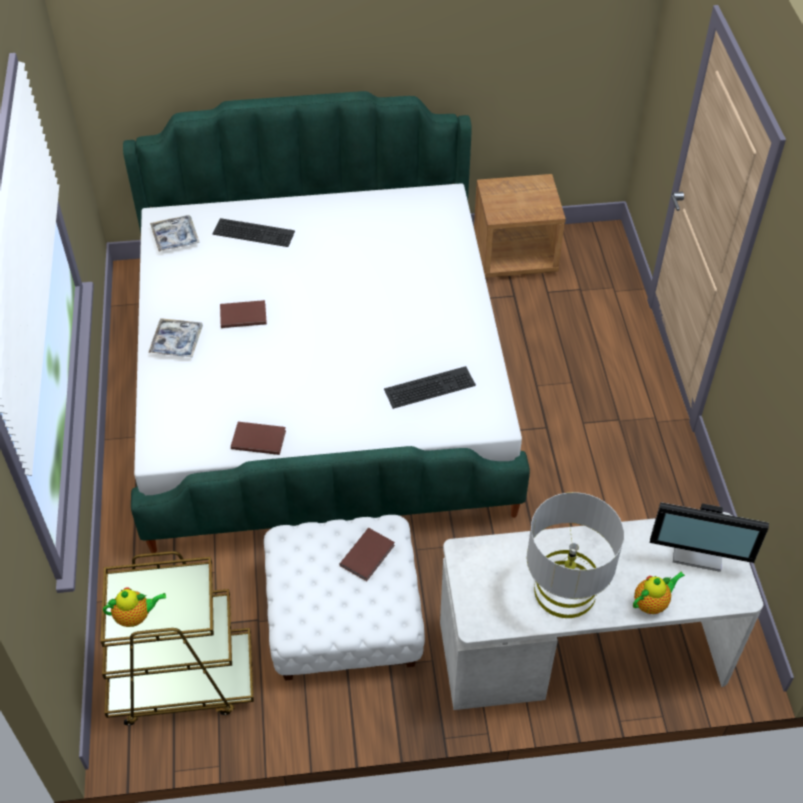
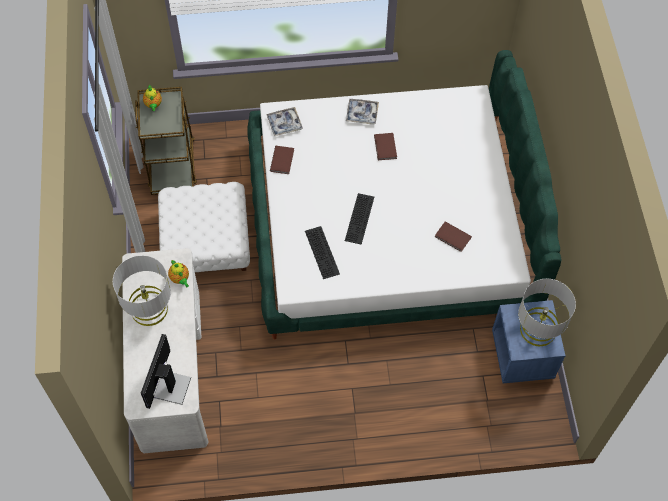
camera: 90 degrees right, 10 degrees up
(175, 237) = (458, 105): tray -> tray (284, 124)
(255, 232) = (466, 149): keyboard -> keyboard (360, 219)
(368, 555) = (217, 233): brown book -> brown book (453, 238)
(515, 255) = (522, 355): brown nightstand -> blue nightstand
(520, 194) = (537, 330): none -> grey table lamp
(652, 603) = (135, 355): teapot -> teapot (180, 279)

